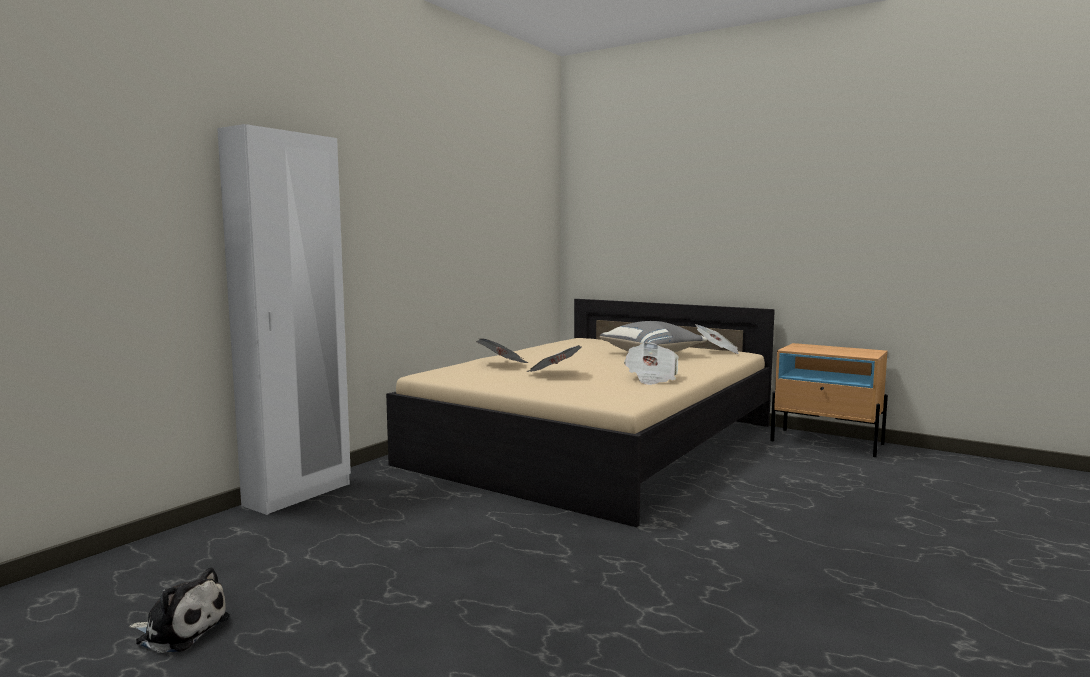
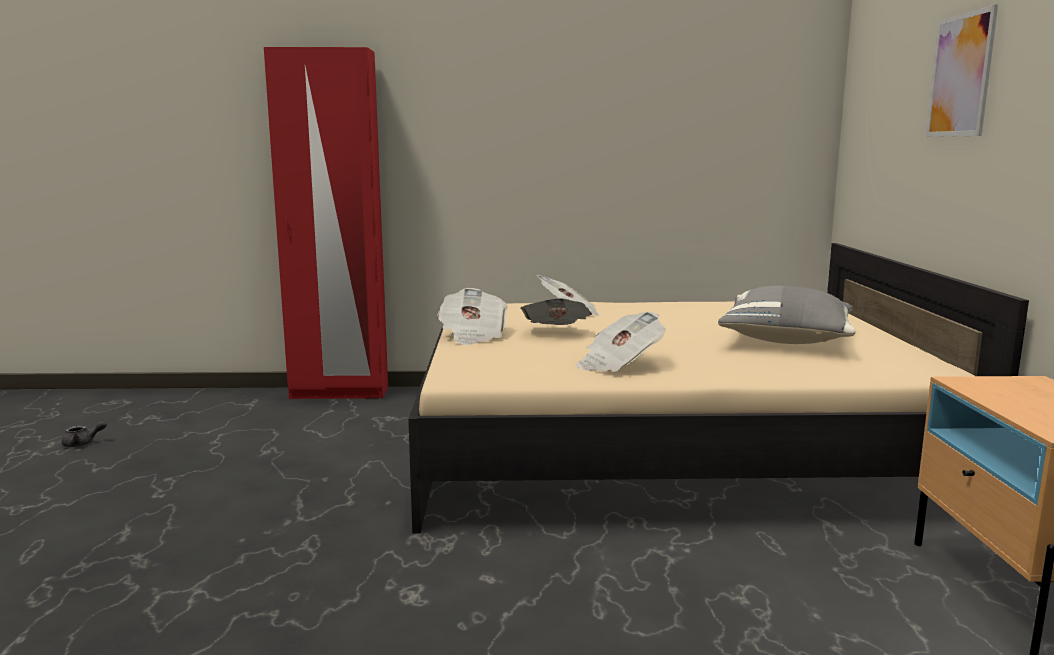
camera: 55 degrees right, 5 degrees up
(180, 630) = (83, 443): plush toy -> grey teapot
(298, 495) = (339, 393): white wardrobe -> red wardrobe
(692, 198) = (960, 75): none -> picture
(717, 351) = (912, 361): newspaper -> newspaper (472, 336)

